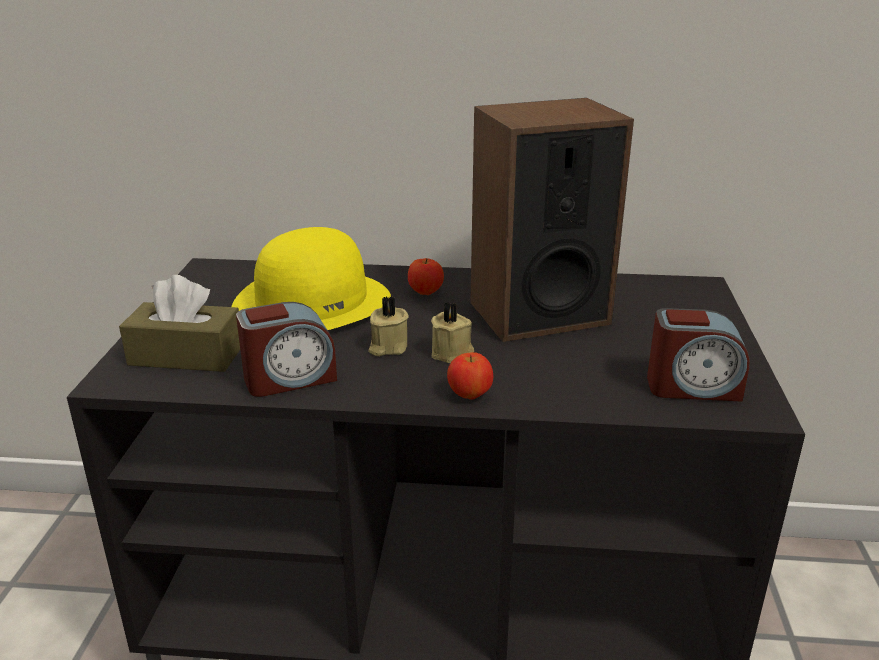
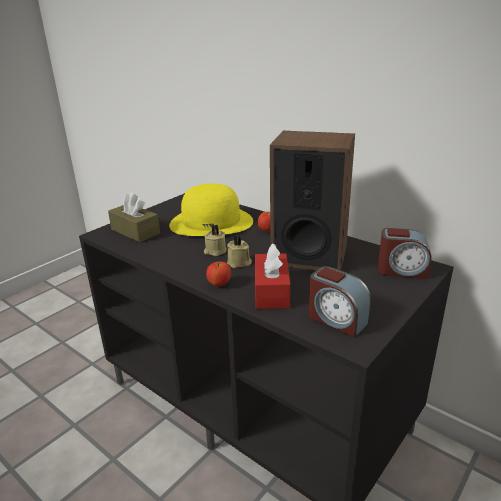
camera: 35 degrees right, 0 degrees up
(289, 379) = (158, 253): alarm clock -> alarm clock (402, 270)
(559, 379) = (271, 291): none -> red tissue box

